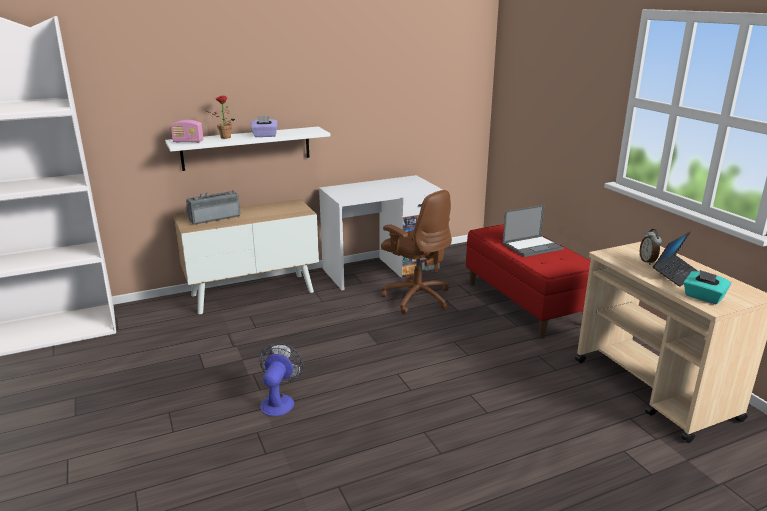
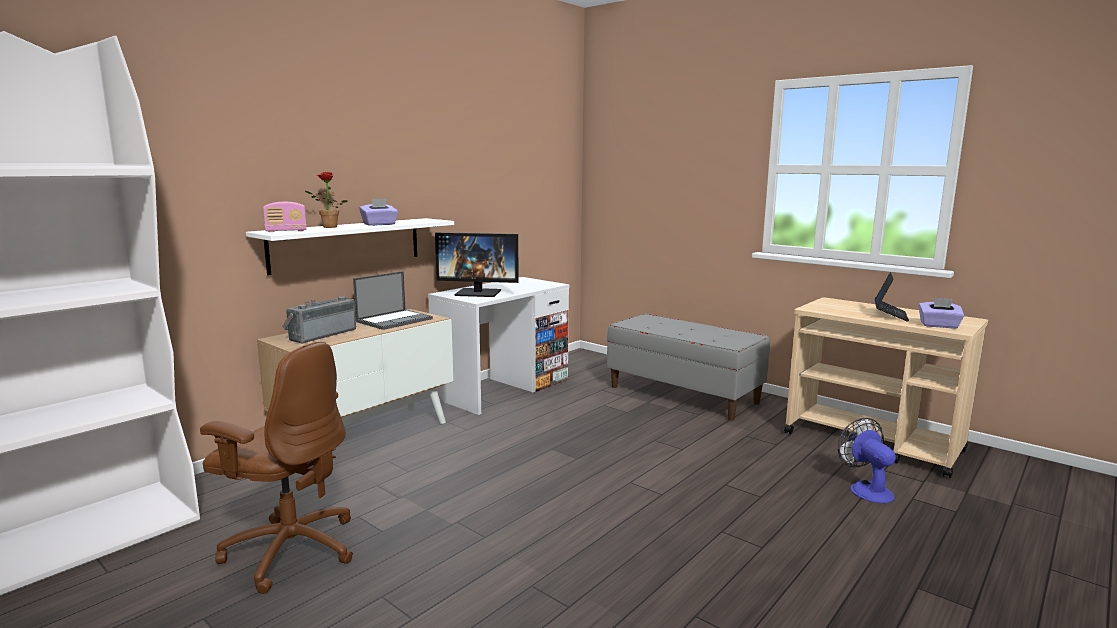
camera: 25 degrees left, 10 degrees down
(279, 401) = (524, 543): fan -> fan (866, 489)
(356, 191) = (478, 293): none -> monitor
(416, 297) = (571, 408): brown office chair -> brown office chair (291, 549)
(525, 303) = (683, 394): red bench -> grey bench
(533, 246) = (688, 329): laptop -> laptop (395, 320)
(648, 261) = (852, 309): alarm clock -> none
(703, 297) = (939, 325): turquoise tissue box -> purple tissue box

